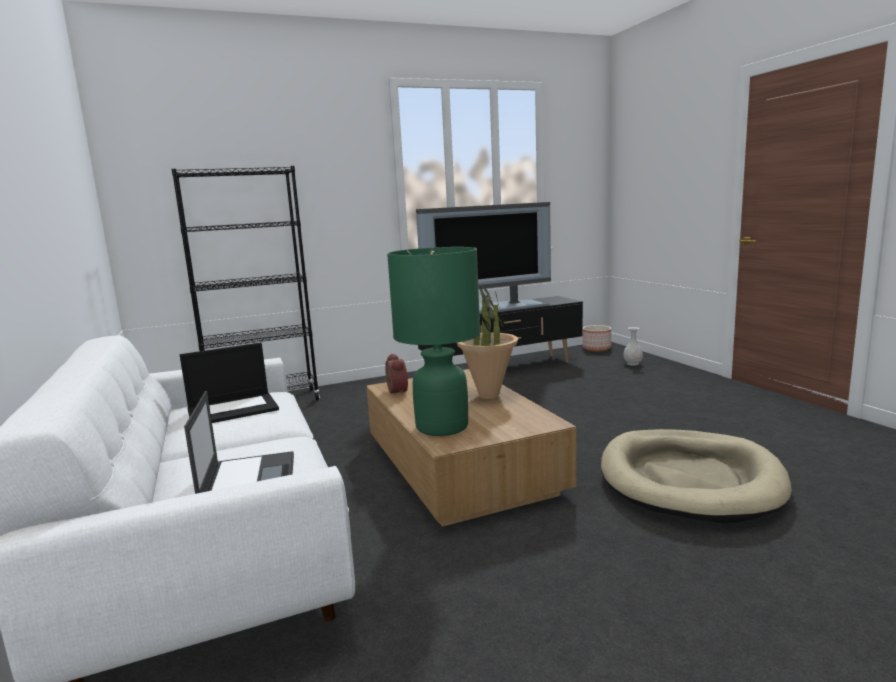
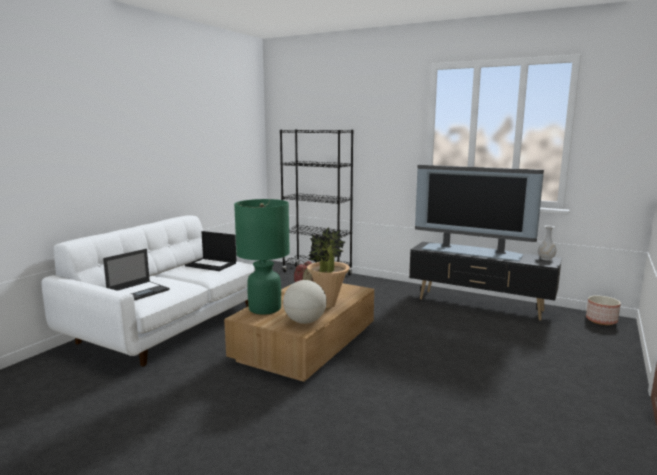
camera: 50 degrees right, 0 degrees up
(523, 416) = (304, 321): none -> globe
(633, 364) = (593, 344): white vase -> white vase (546, 259)
(689, 479) = (381, 419): beige dog bed -> none

